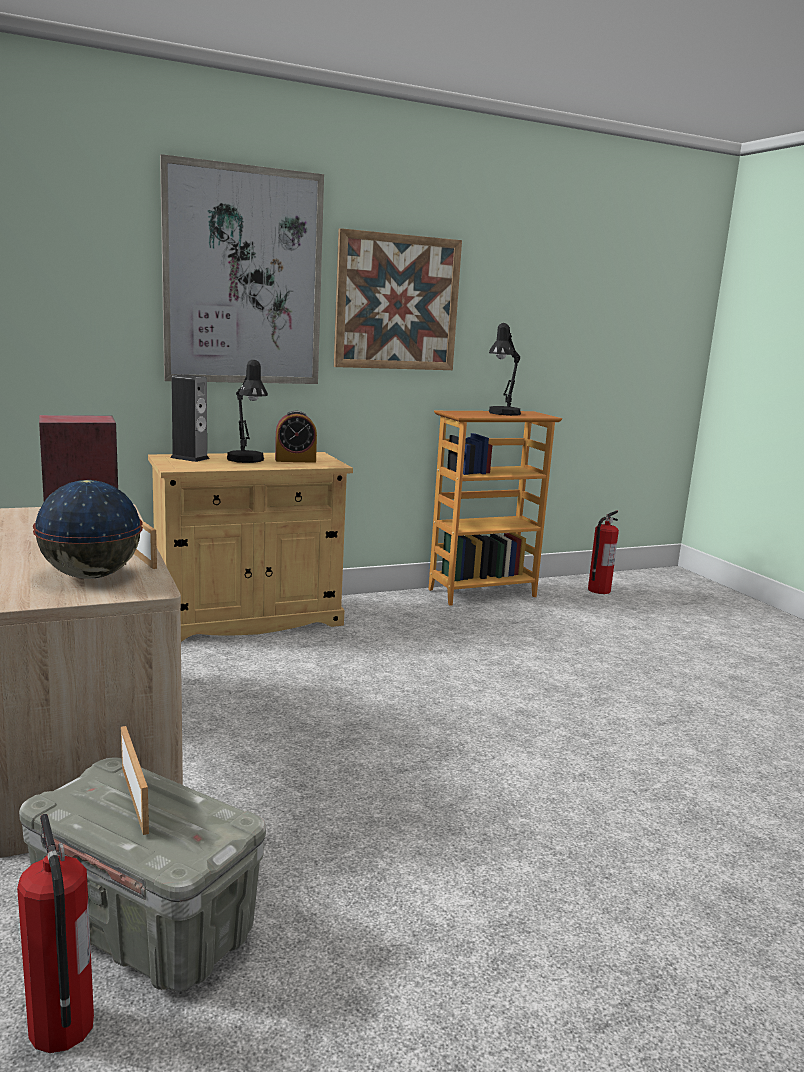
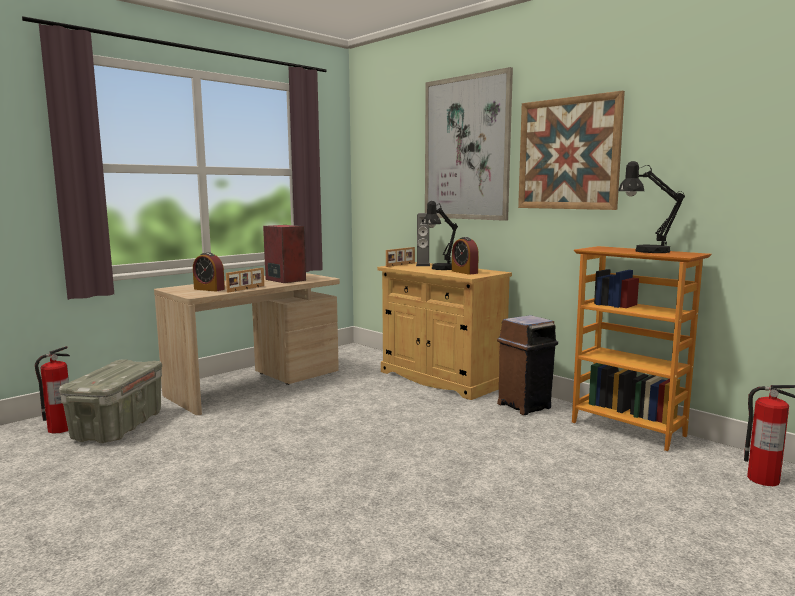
camera: 70 degrees right, 5 degrees down
(91, 576) = (209, 289): globe -> alarm clock
(136, 799) = (123, 369): picture frame -> picture frame (401, 265)
(388, 609) = (525, 406): none -> brown trash can

